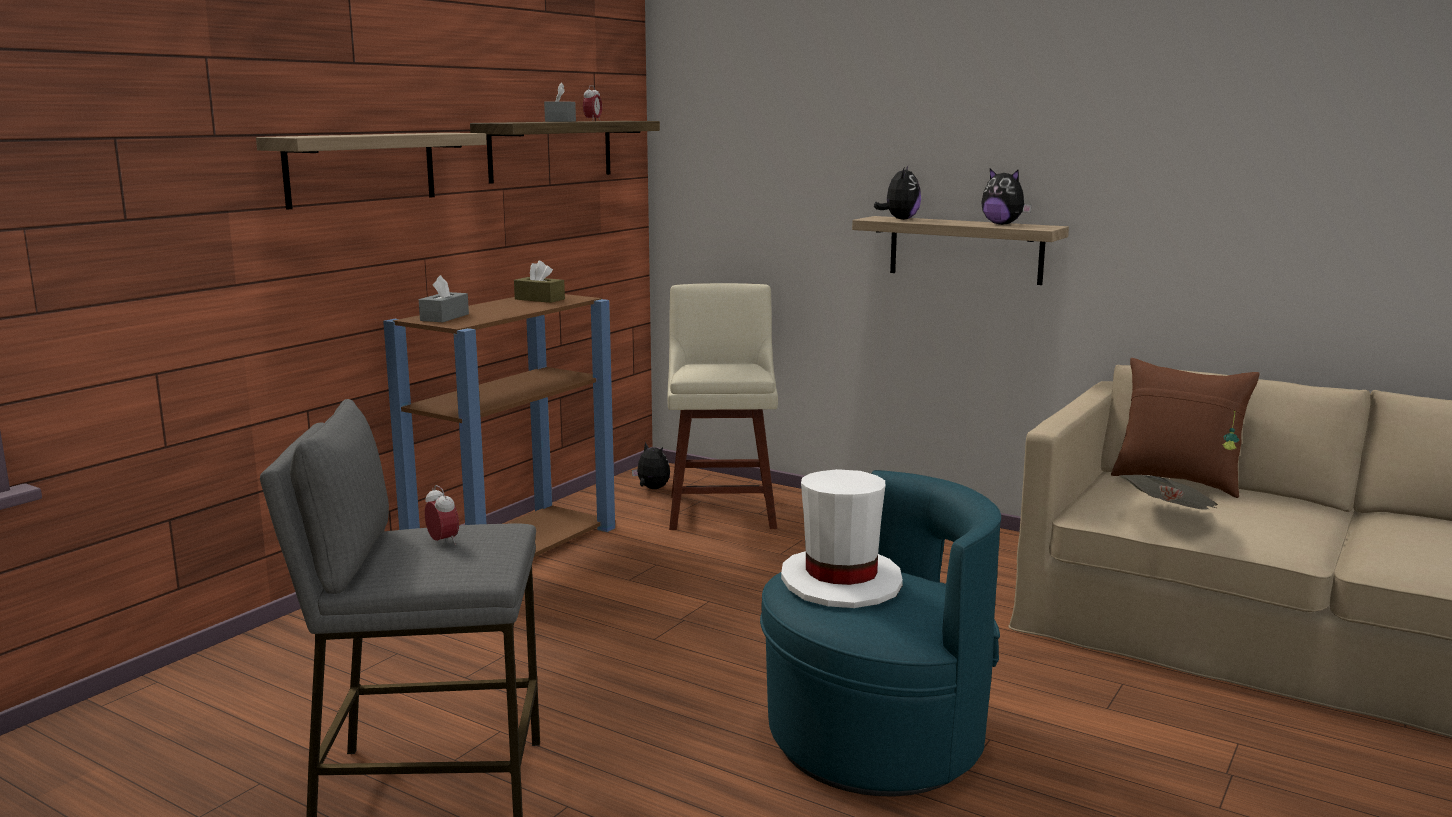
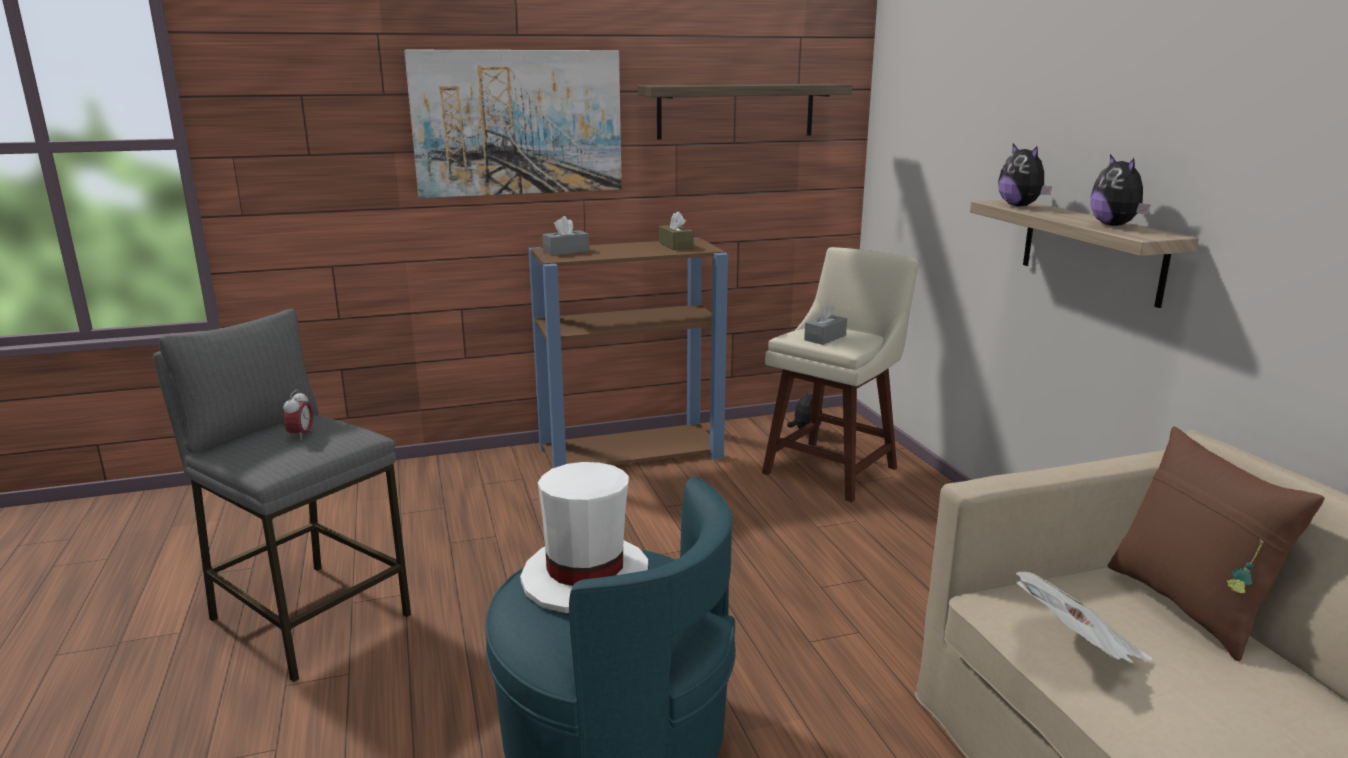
camera: 40 degrees right, 5 degrees up
(361, 169) = (518, 123): shelf -> picture
(560, 121) = (731, 84): grey tissue box -> grey tissue box (825, 338)
(593, 120) = (781, 84): alarm clock -> none
(900, 219) = (1020, 206): plush toy -> plush toy turned 105 degrees clockwise

